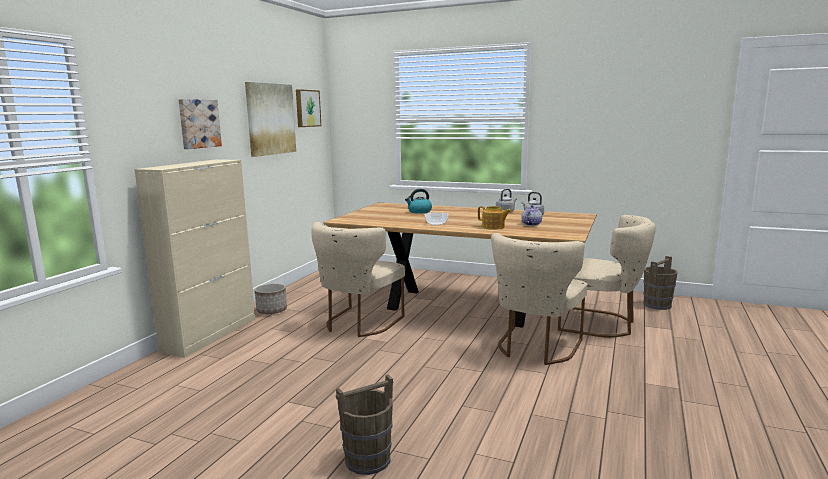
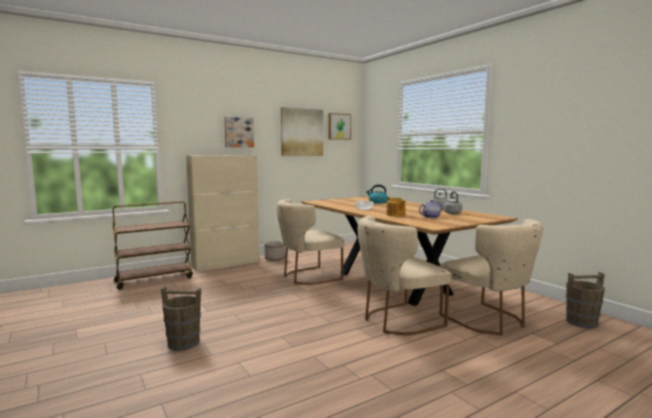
camera: 35 degrees right, 5 degrees down
(135, 390) = (154, 279): none -> brown cart

